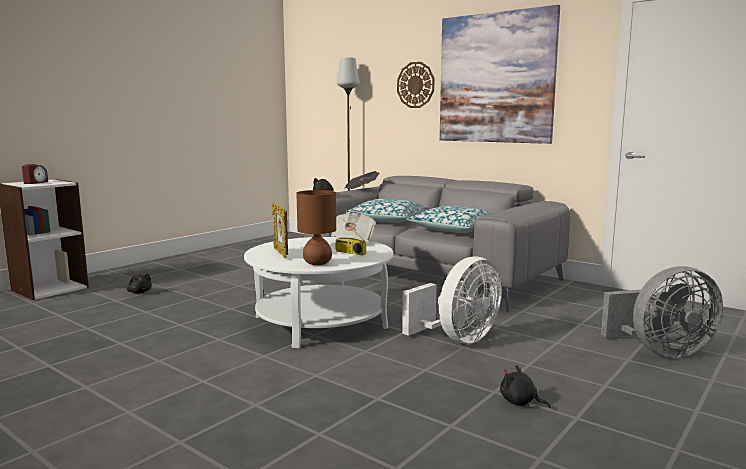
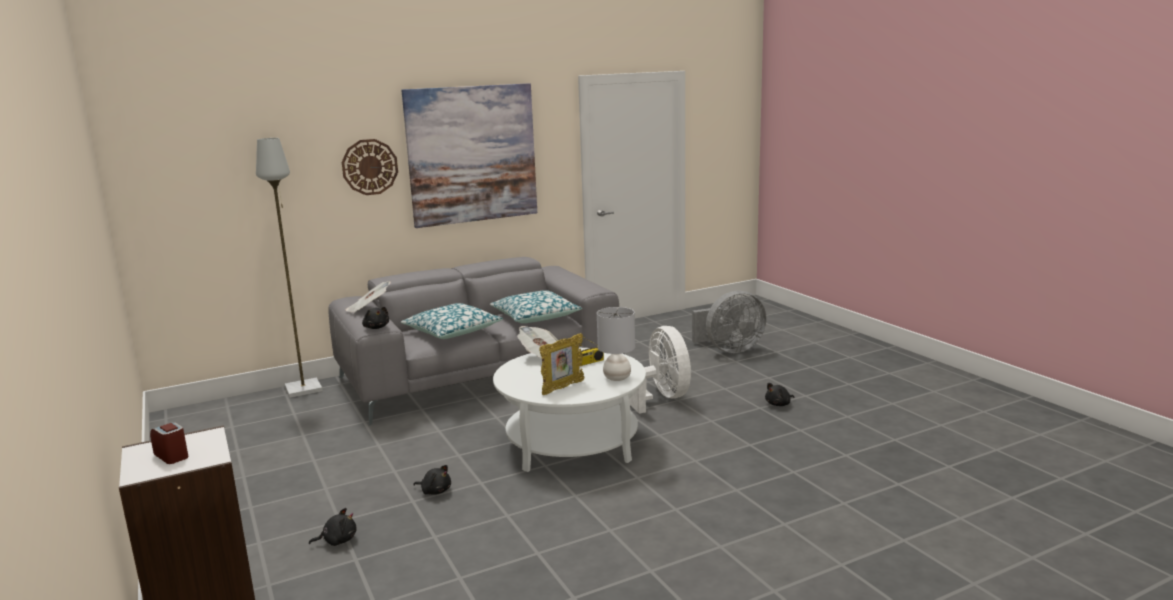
camera: 65 degrees left, 5 degrees up
(212, 300) = (435, 491): none -> black plush toy
(281, 253) = (562, 388): picture frame -> picture frame turned 45 degrees counterclockwise
(317, 263) = (616, 378): brown table lamp -> grey table lamp
(661, 351) = (729, 349): grey fan -> grey fan turned 60 degrees clockwise

